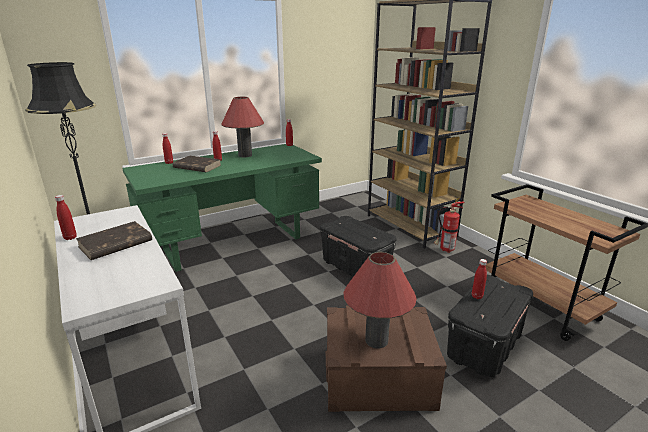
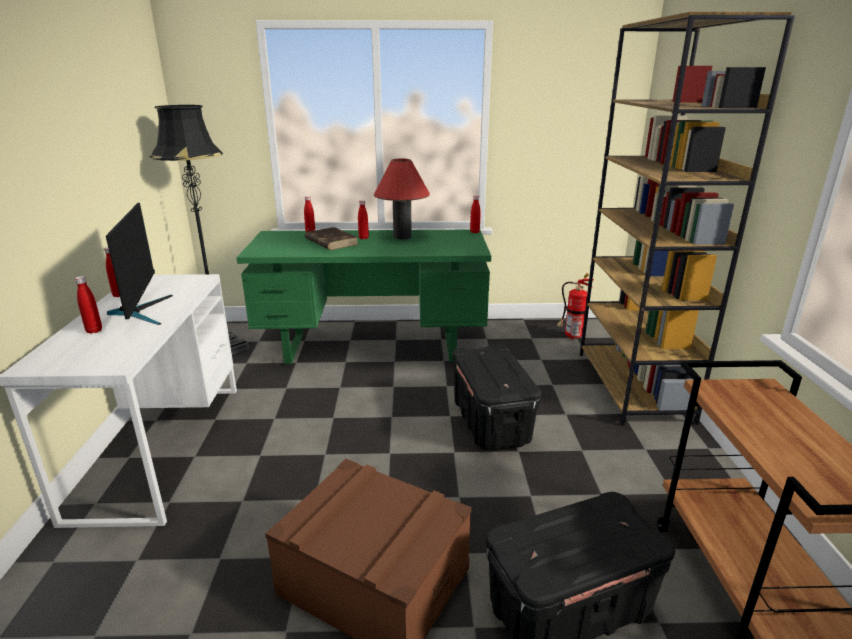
camera: 30 degrees right, 0 degrees up
(115, 244) = (141, 311): brown book -> monitor
(376, 340) = (355, 526): red table lamp -> none
(445, 250) = (654, 438): fire extinguisher -> fire extinguisher (571, 336)
(477, 296) = (559, 522): red bottle -> red bottle (94, 331)

